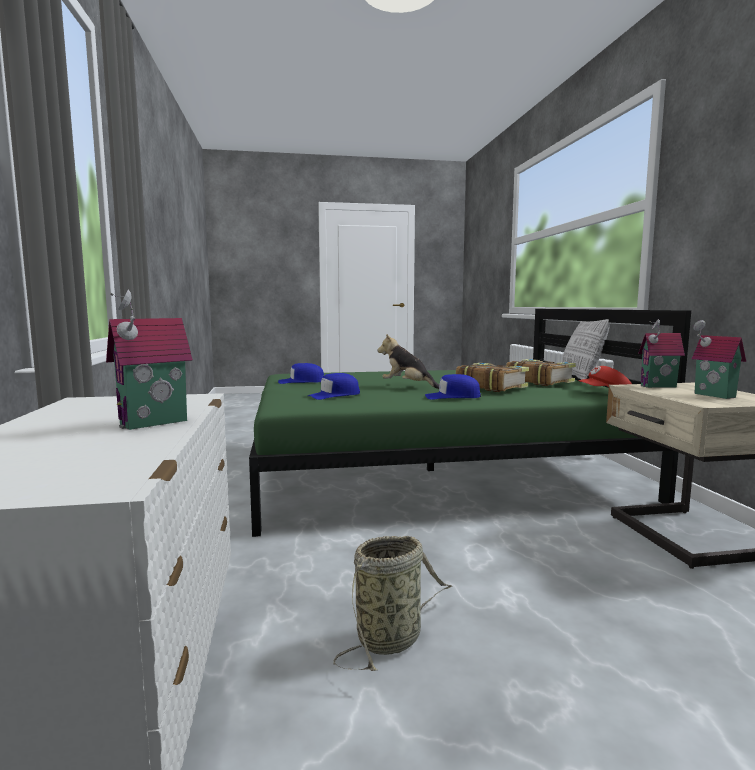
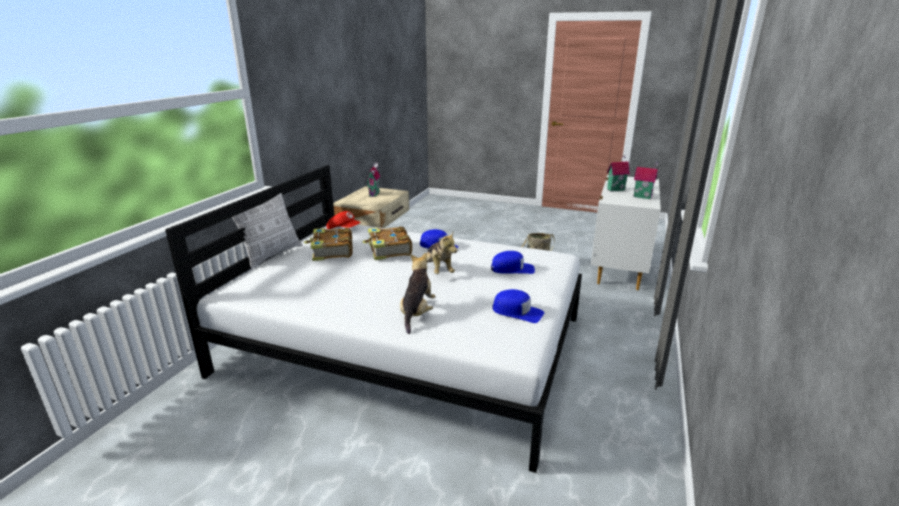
camera: 150 degrees left, 15 degrees up
(378, 375) = (417, 313): none -> plush toy
(434, 470) = (407, 343): green bed -> white bed
(659, 386) = (366, 203): toy house -> toy house (642, 196)

